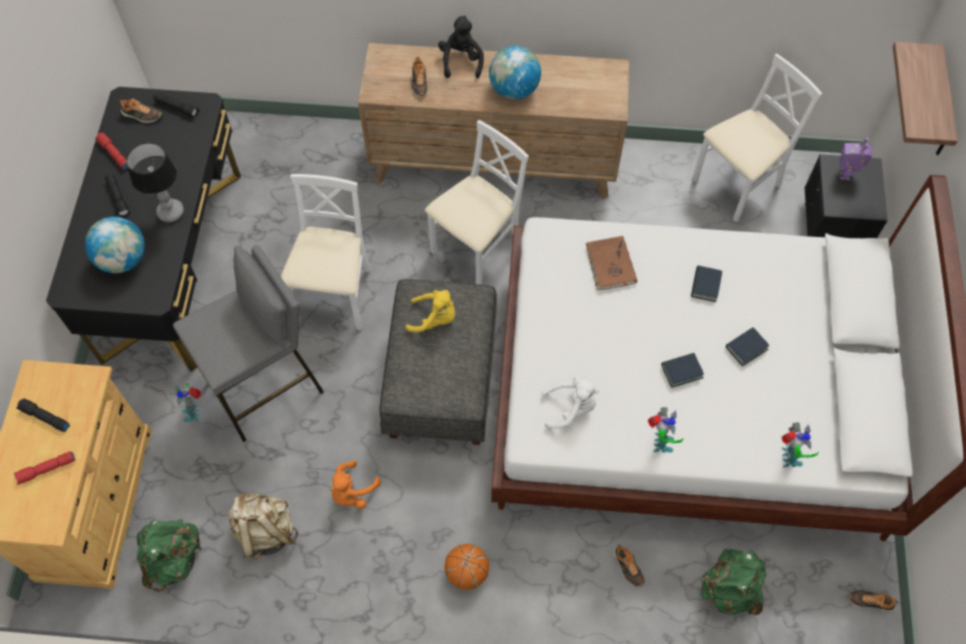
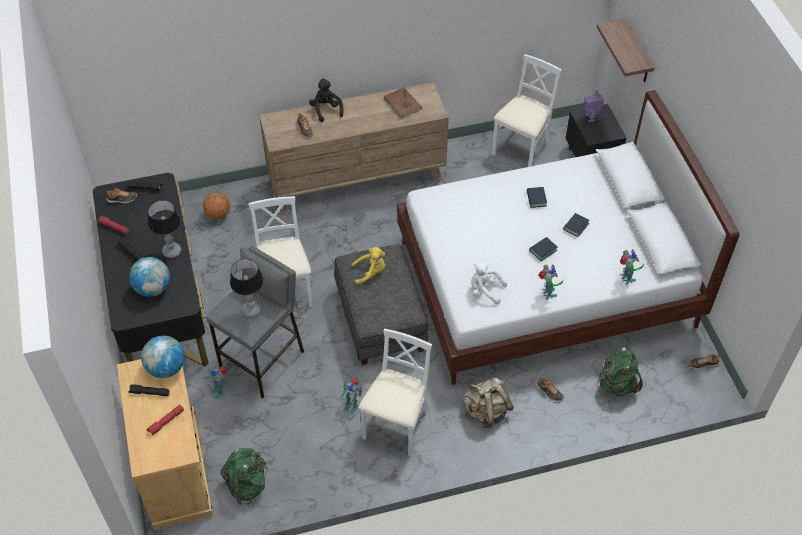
camera: 20 degrees left, 10 degrees down
(234, 335) = (252, 310): none -> table lamp
(265, 531) = (303, 447): beige backpack -> beige backpack (486, 411)
(352, 492) = (351, 405): orange plush toy -> toy robot
(467, 572) = (448, 428): basketball -> basketball (218, 214)
(476, 250) = (369, 235): white chair -> white chair (396, 425)
(514, 90) = (368, 118): globe -> globe (166, 368)
(571, 408) = (485, 290): white plush toy -> white plush toy turned 135 degrees counterclockwise
(610, 265) = (473, 203): brown book -> brown book (402, 104)

